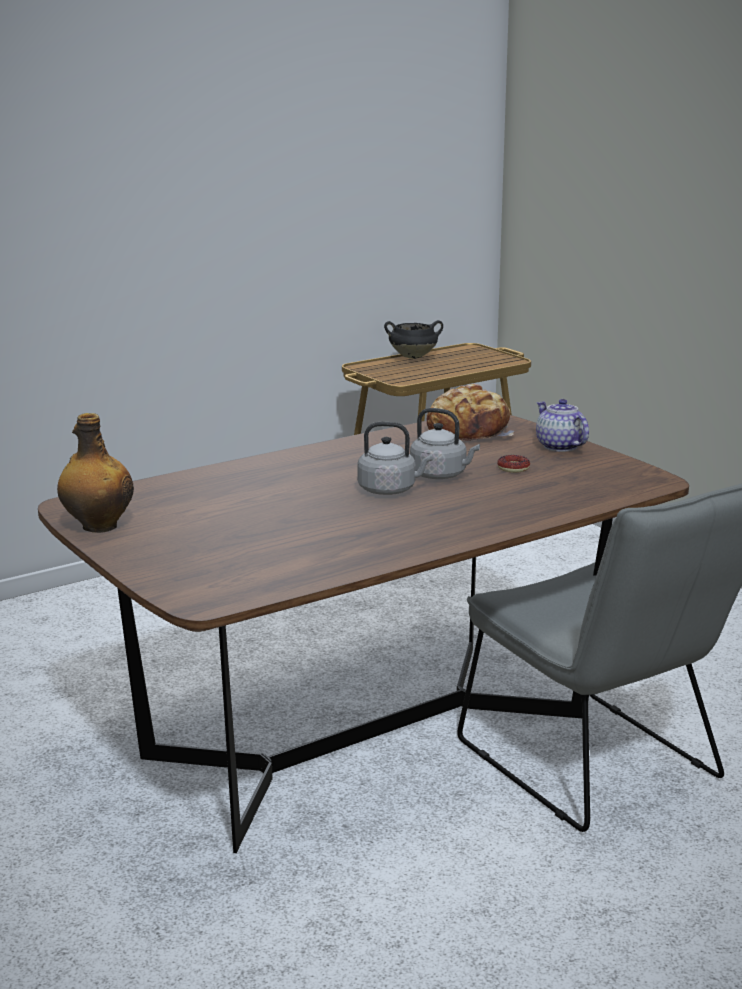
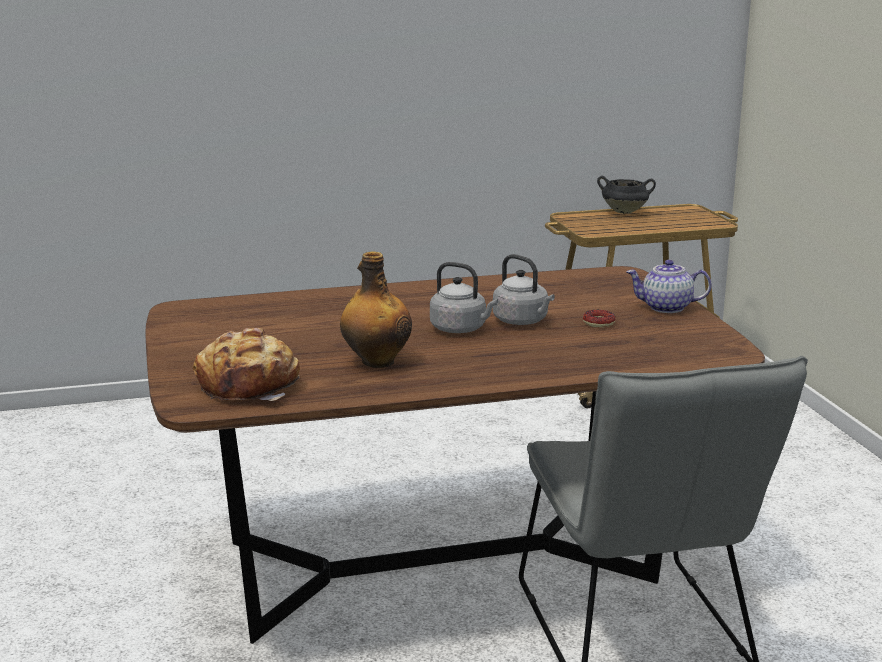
camera: 20 degrees right, 0 degrees up
(98, 526) = (180, 329): bottle -> bottle (376, 361)
(469, 431) = (592, 284): bread -> bread (249, 386)
(559, 446) = (666, 308): teapot -> teapot turned 75 degrees counterclockwise

